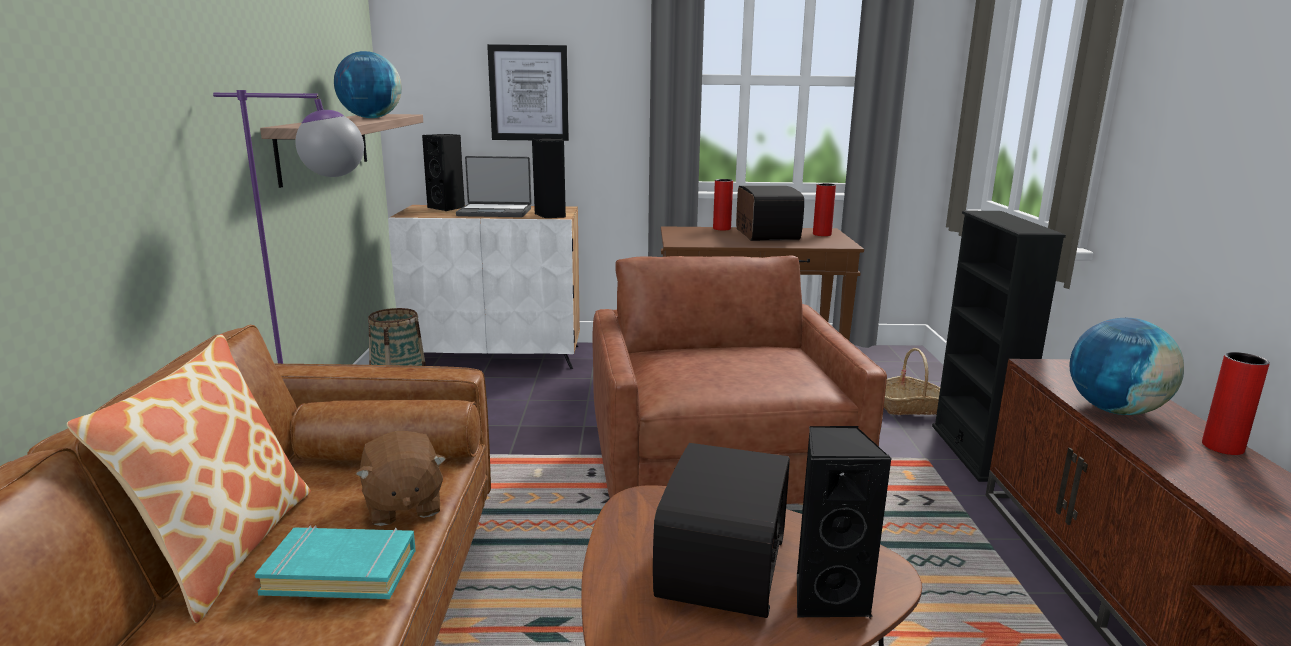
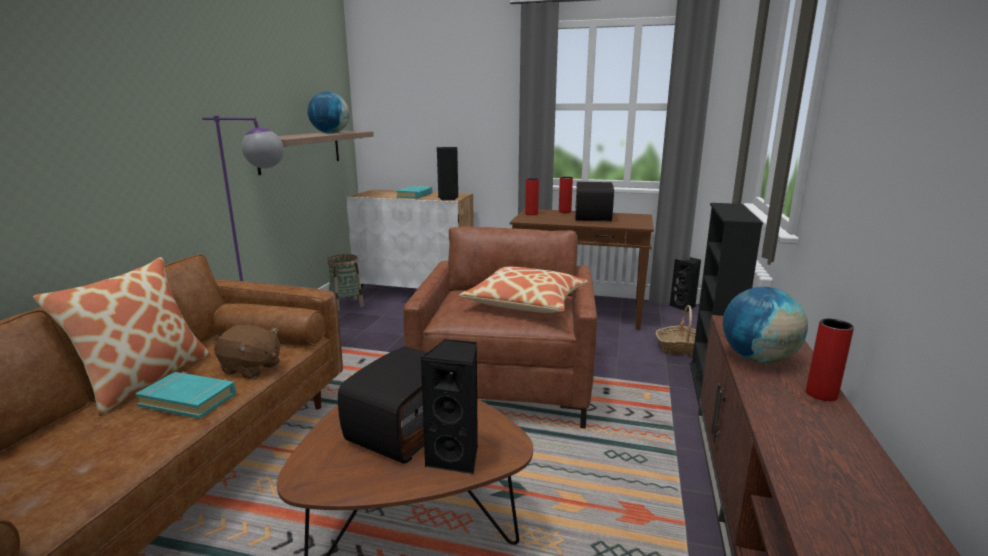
camera: 15 degrees right, 0 degrees up
(402, 506) = (251, 368): brown plush toy -> brown plush toy turned 60 degrees counterclockwise
(447, 208) = (389, 192): black speaker -> black speaker (683, 307)
(495, 212) = (415, 195): laptop -> turquoise book
(529, 93) = (443, 117): picture -> none
(759, 362) = (525, 302): none -> pillow
(822, 234) = (633, 218): red vase -> red vase (531, 214)

